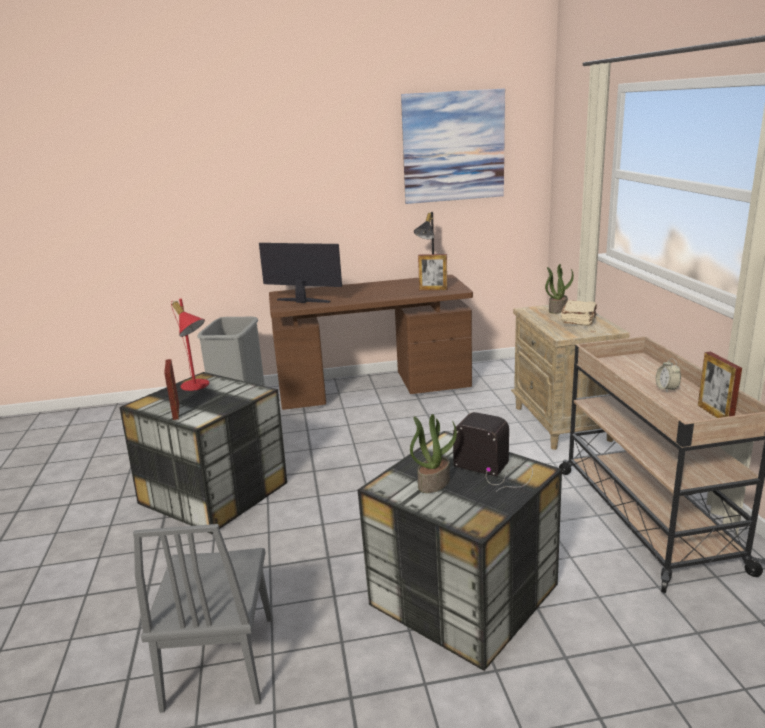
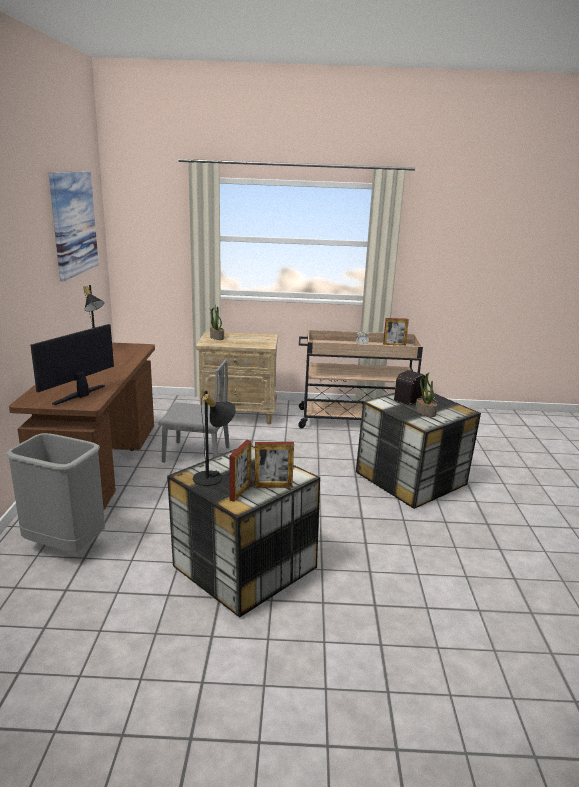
camera: 80 degrees left, 0 degrees up
(197, 386) = (213, 477): red table lamp -> black table lamp
(220, 661) = (461, 568): grey chair -> grey chair (196, 454)
(433, 289) = (127, 352): picture frame -> picture frame (240, 491)
(579, 320) = (245, 338): beige book -> none

